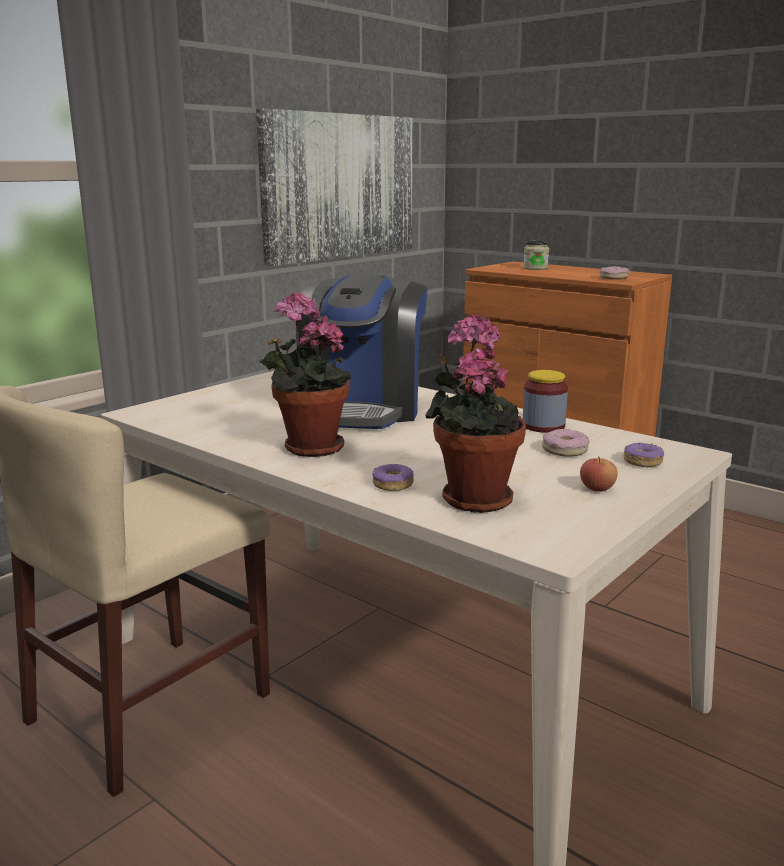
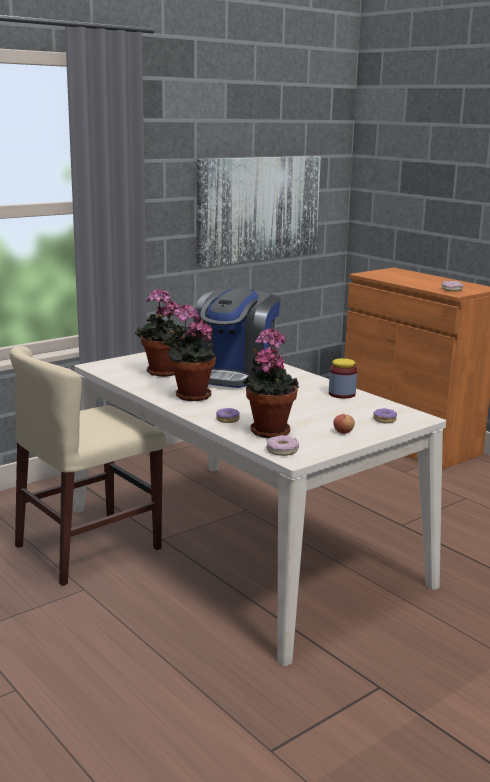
camera: 10 degrees right, 0 degrees up
(247, 416) = (161, 373): none -> potted plant
(535, 268) = (403, 276): jar -> none
(564, 450) = (342, 409): donut -> donut (282, 450)

